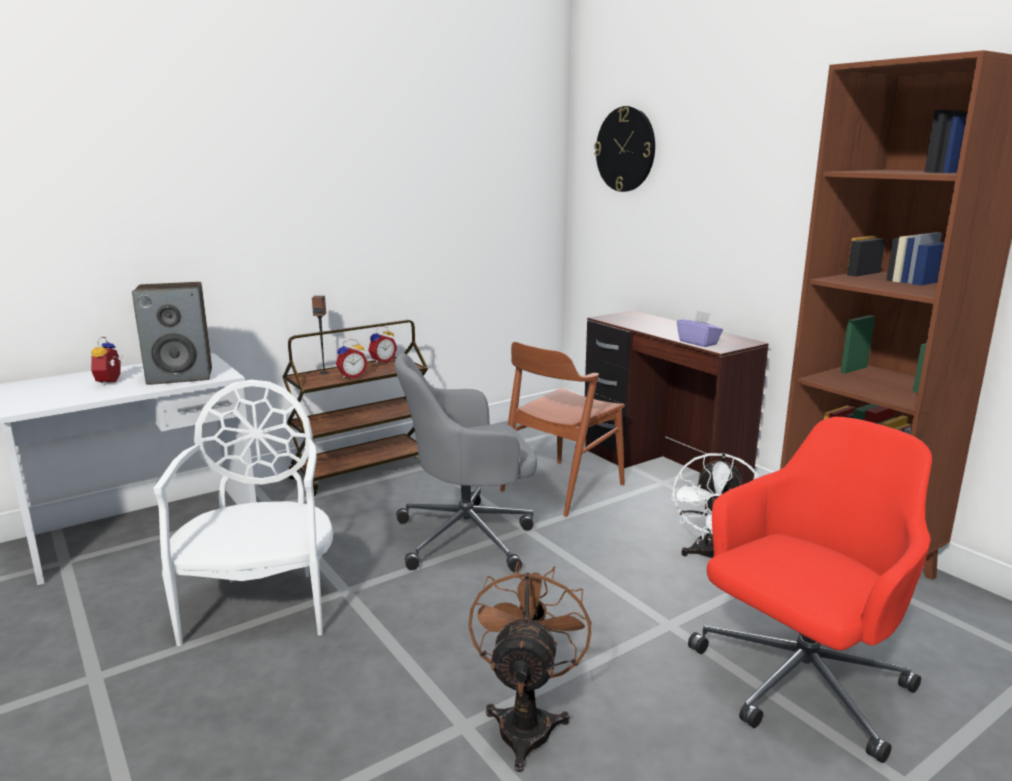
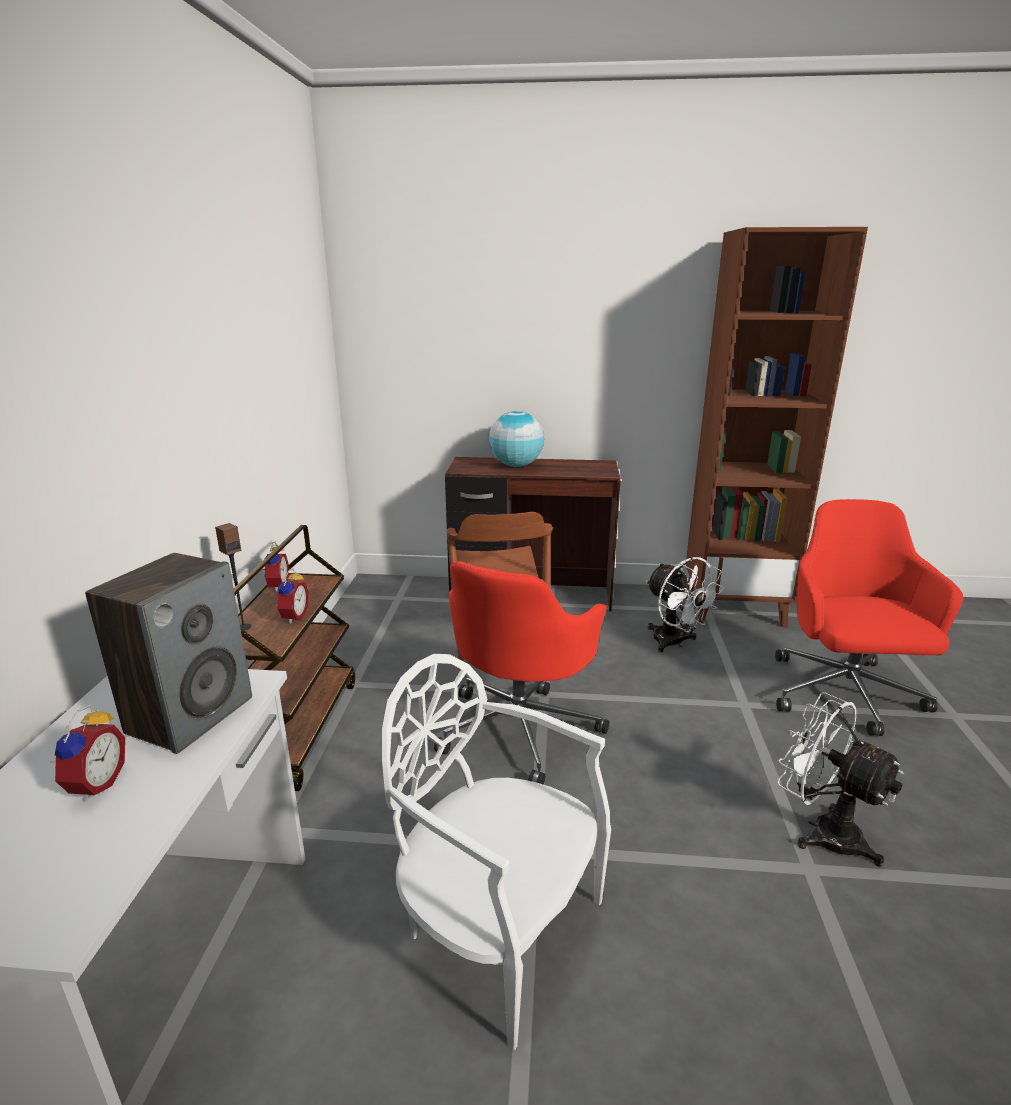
camera: 50 degrees left, 5 degrees up
(111, 382) = (94, 784): alarm clock -> alarm clock turned 120 degrees counterclockwise
(469, 536) = (520, 728): grey office chair -> red office chair
(526, 722) = (822, 831): brown fan -> white fan
(625, 149) = (422, 294): wall clock -> none
(658, 325) = (516, 466): none -> globe
(698, 343) = (584, 473): purple tissue box -> none

